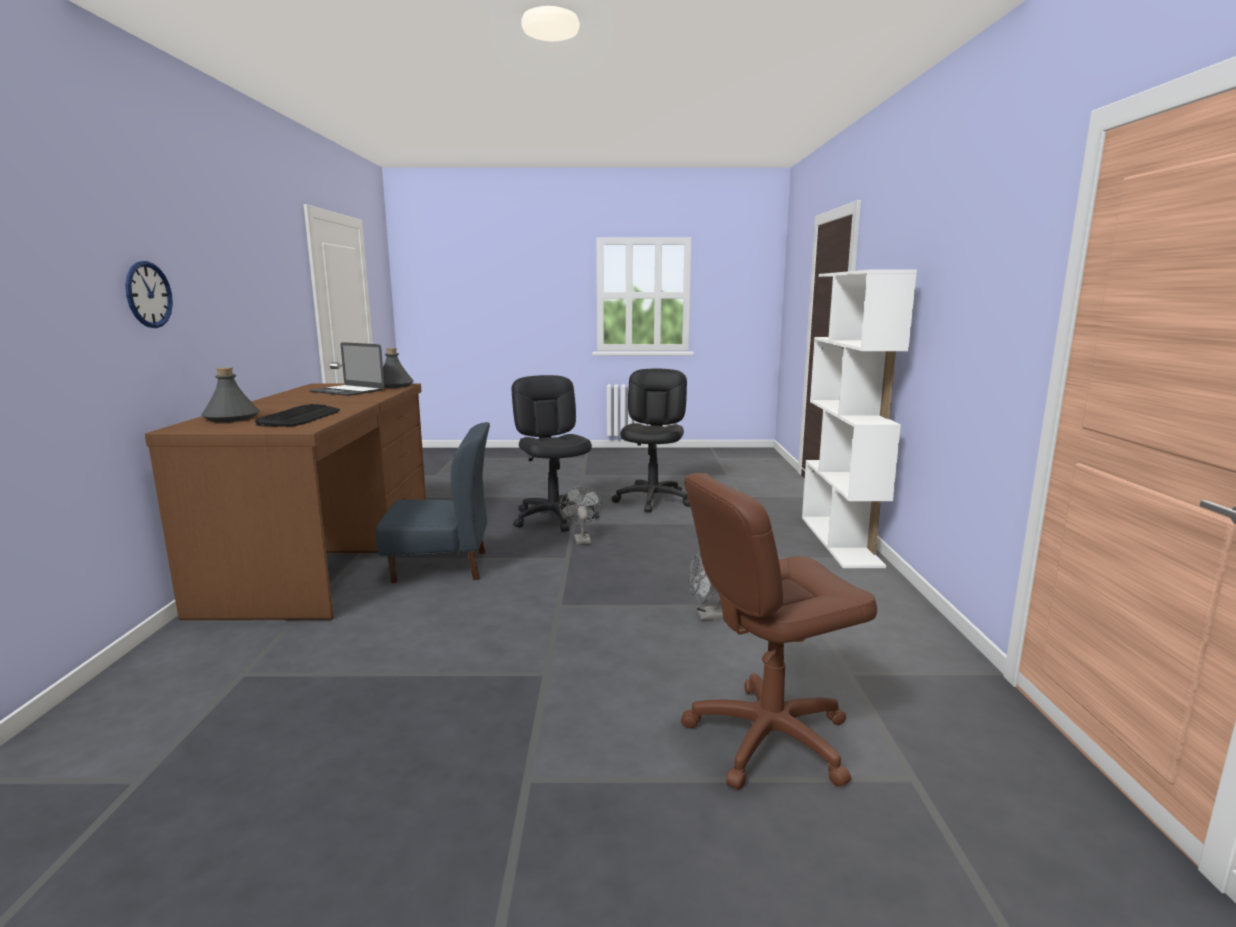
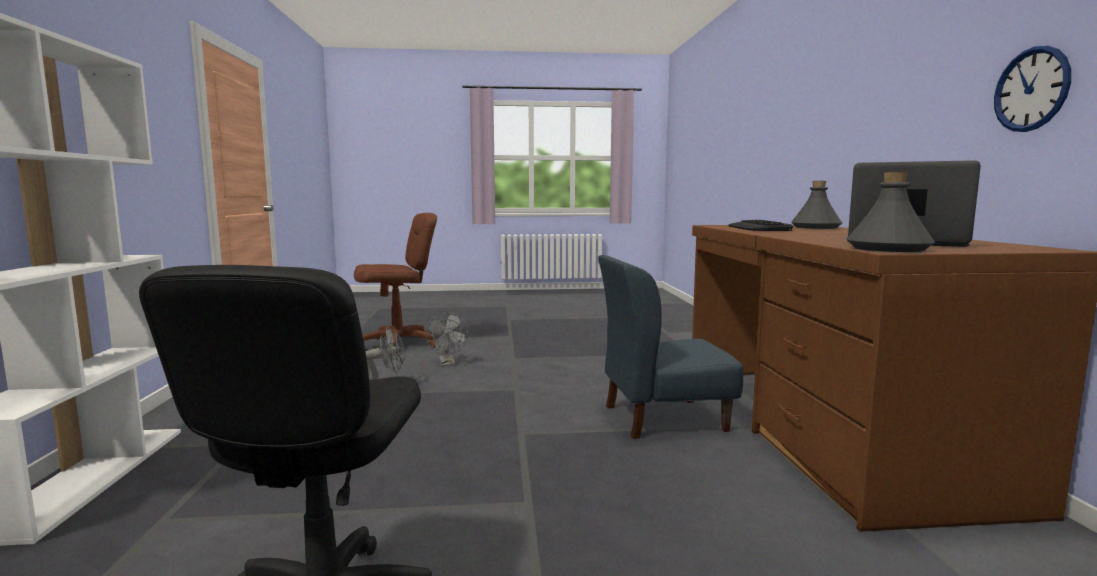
camera: 175 degrees right, 5 degrees down
(148, 294) = (851, 117): wall clock -> wall clock (1031, 89)
(554, 518) = (571, 517): black office chair -> none
(581, 538) = (508, 465): grey fan -> grey fan (448, 364)

